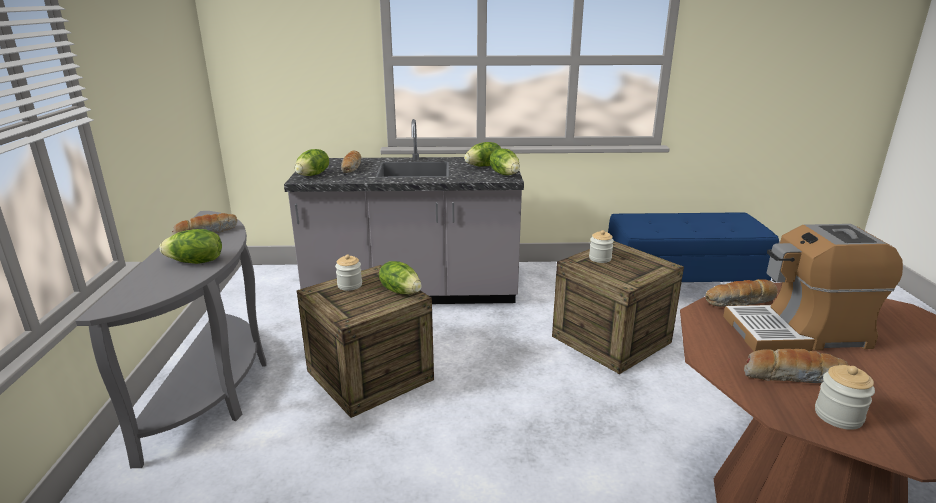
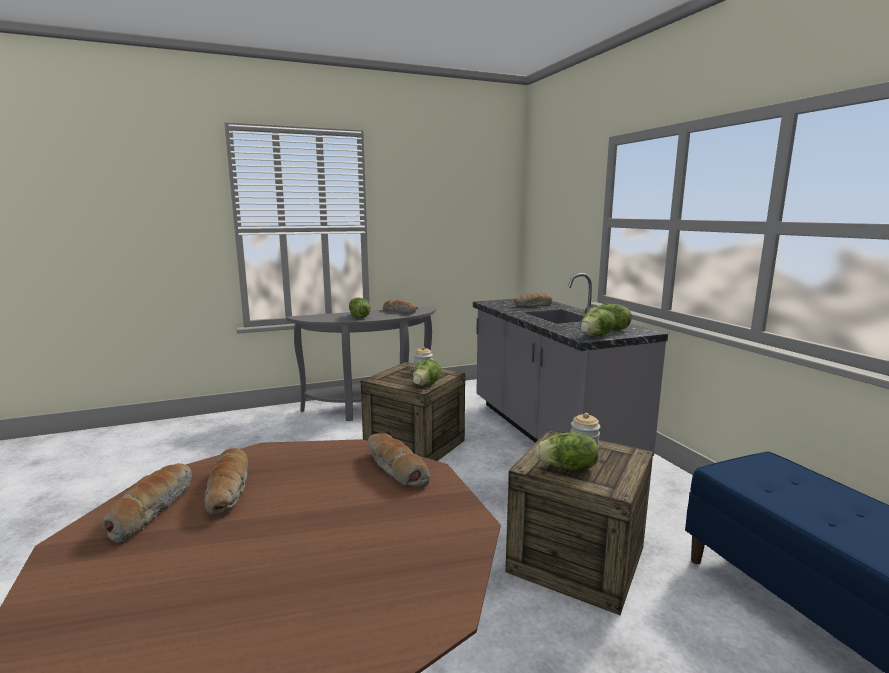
camera: 70 degrees right, 10 degrees down
(313, 175) = (501, 302): lettuce -> lettuce (568, 468)
(798, 332) = (328, 500): coffee machine -> none
(838, 416) = (151, 509): jar -> bread

